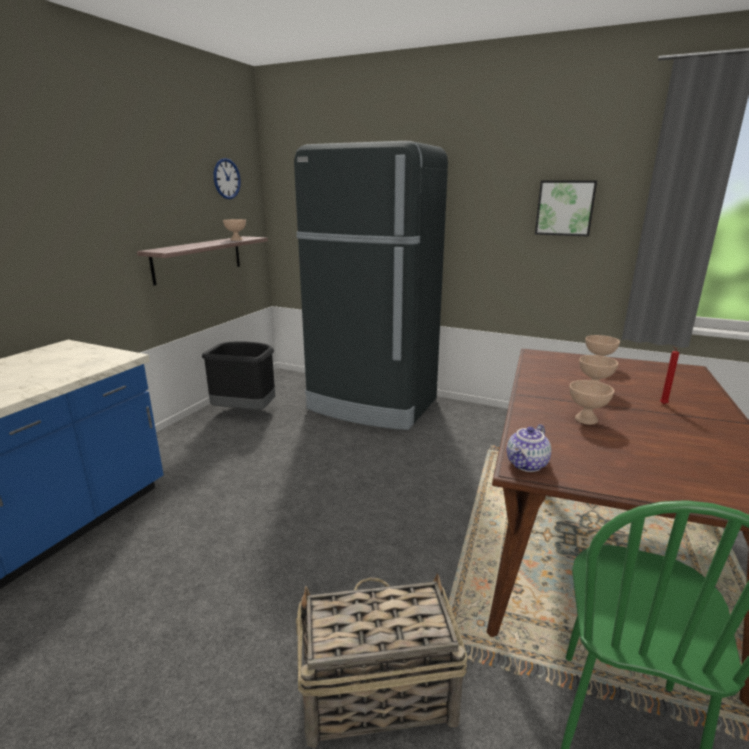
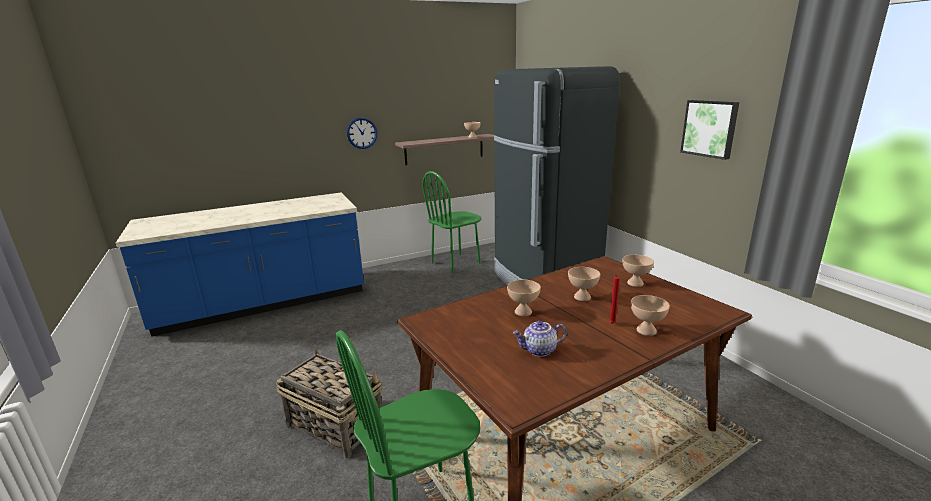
camera: 40 degrees right, 0 degrees up
(226, 179) = (477, 91): wall clock -> wall clock (362, 133)
(245, 412) = (456, 263): black trash can -> green chair
(527, 465) = (426, 320): teapot -> teapot (539, 351)
(693, 401) = (646, 330): none -> beige bowl

